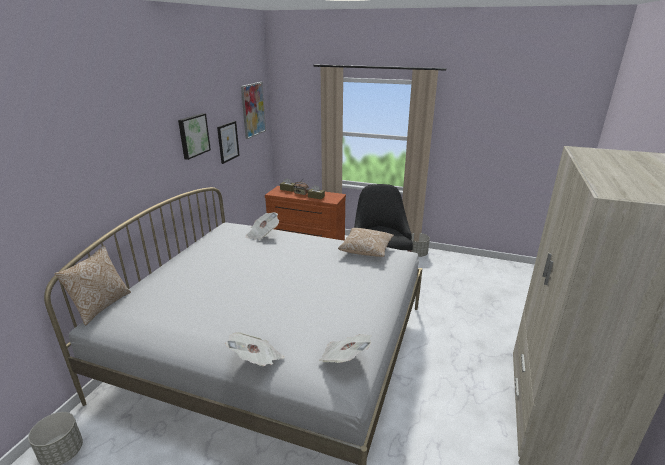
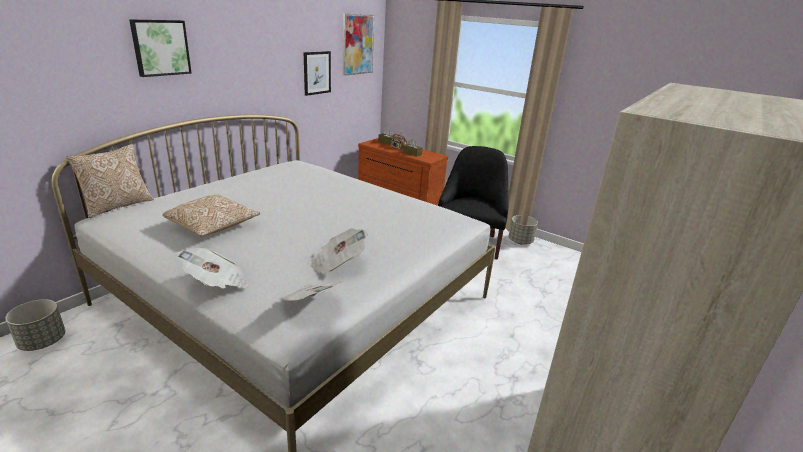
camera: 15 degrees right, 0 degrees up
(193, 135) = (268, 54): picture -> picture (160, 47)
(262, 234) = (323, 175): newspaper -> newspaper (337, 264)
(366, 250) = (425, 208): pillow -> pillow (213, 227)

